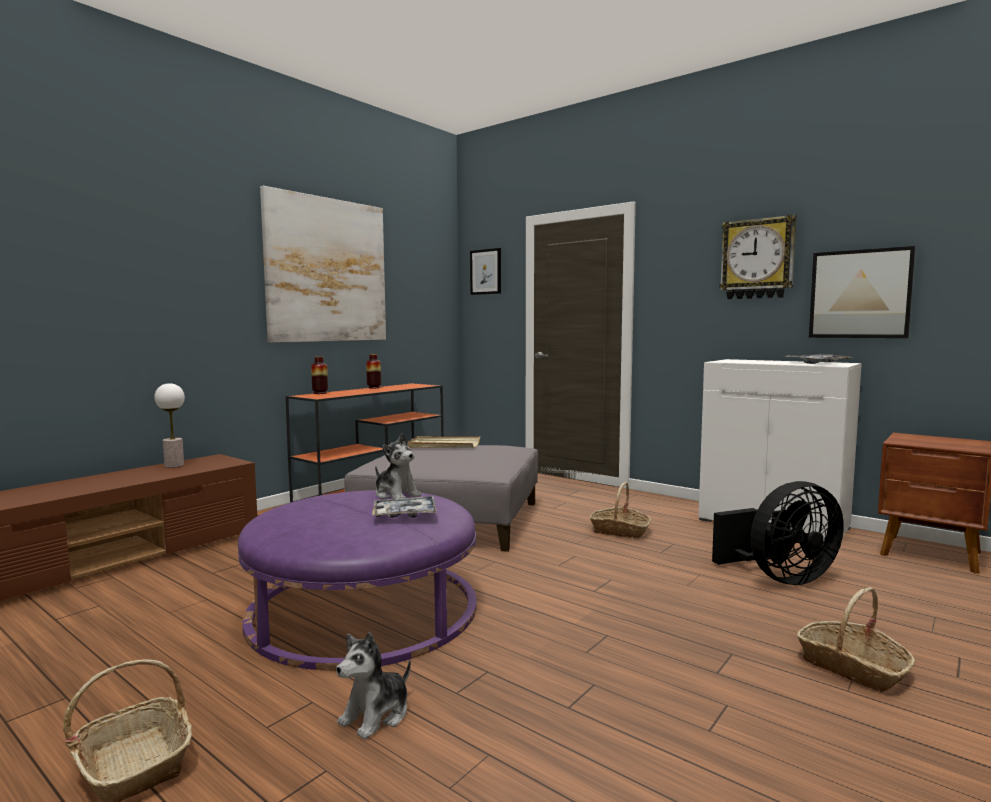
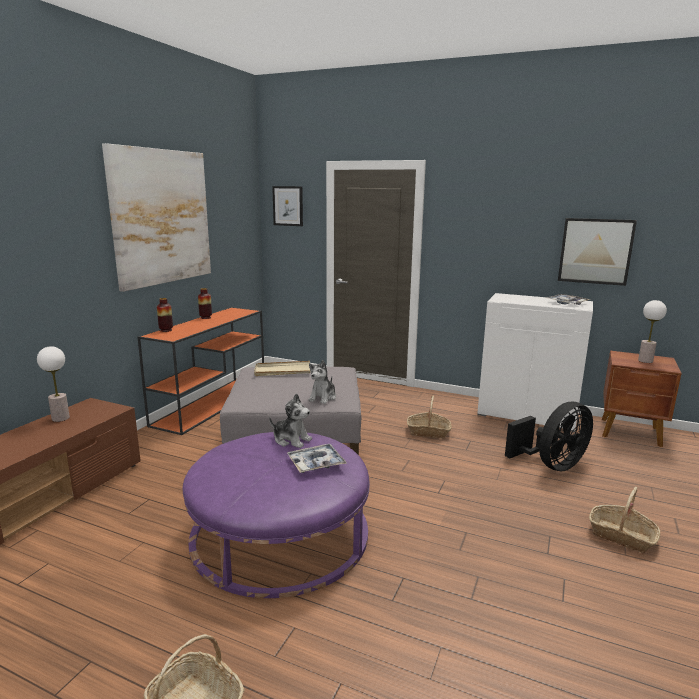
camera: 15 degrees left, 10 degrees up
(376, 715) = (348, 630): plush toy -> plush toy (323, 397)
(757, 259) = (523, 218): wall clock -> none
(942, 442) = (645, 361): none -> table lamp

